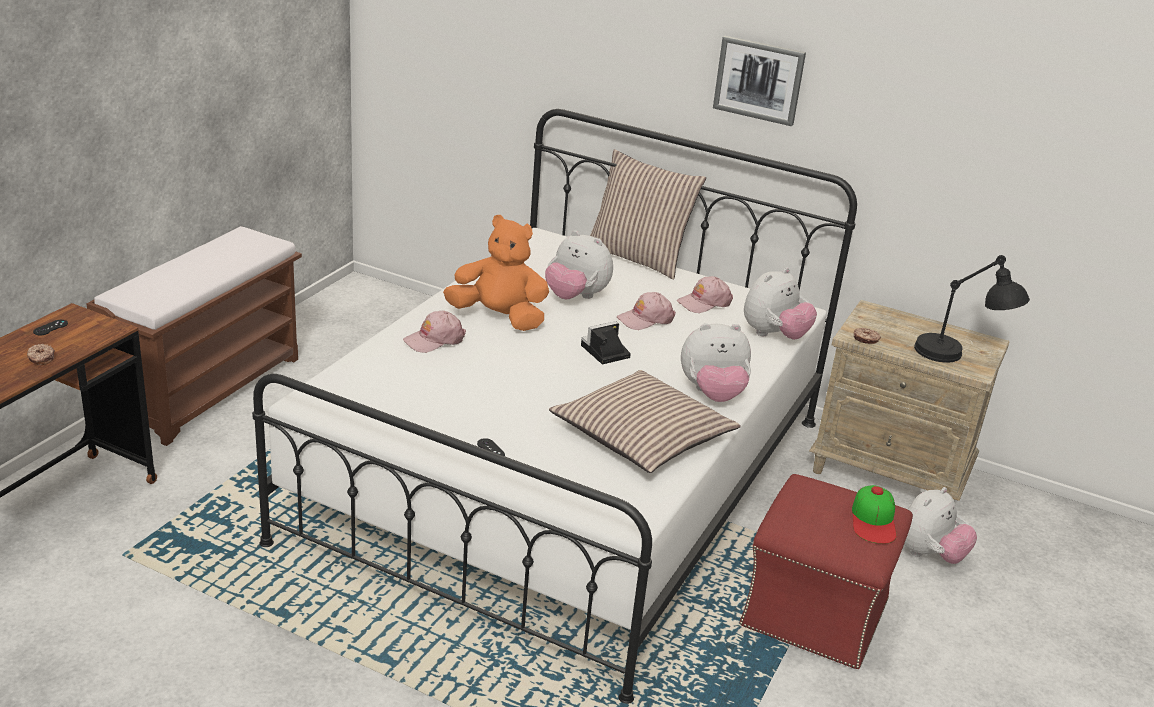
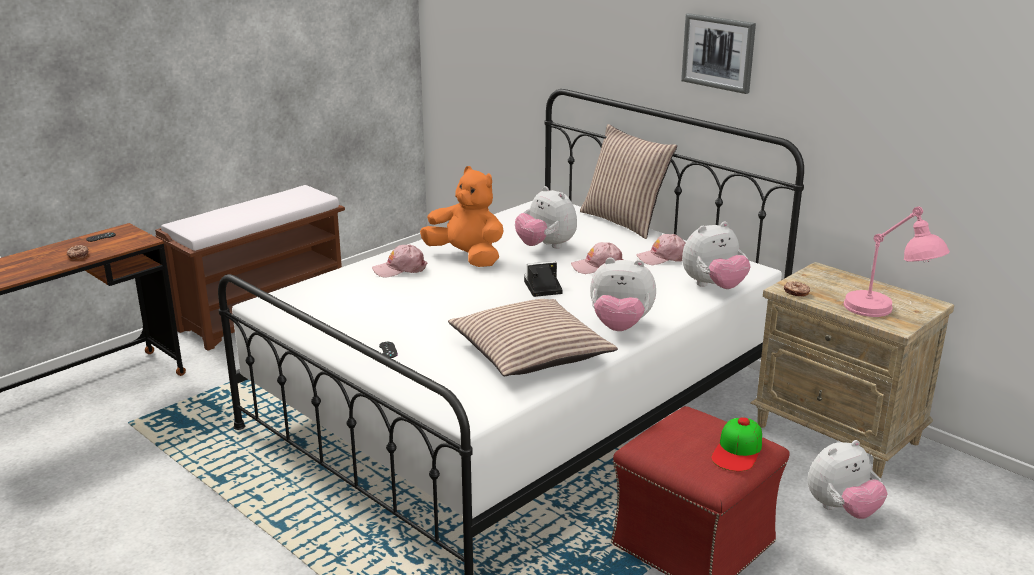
camera: 20 degrees right, 5 degrees down
(959, 358) = (887, 314): black table lamp -> pink table lamp

